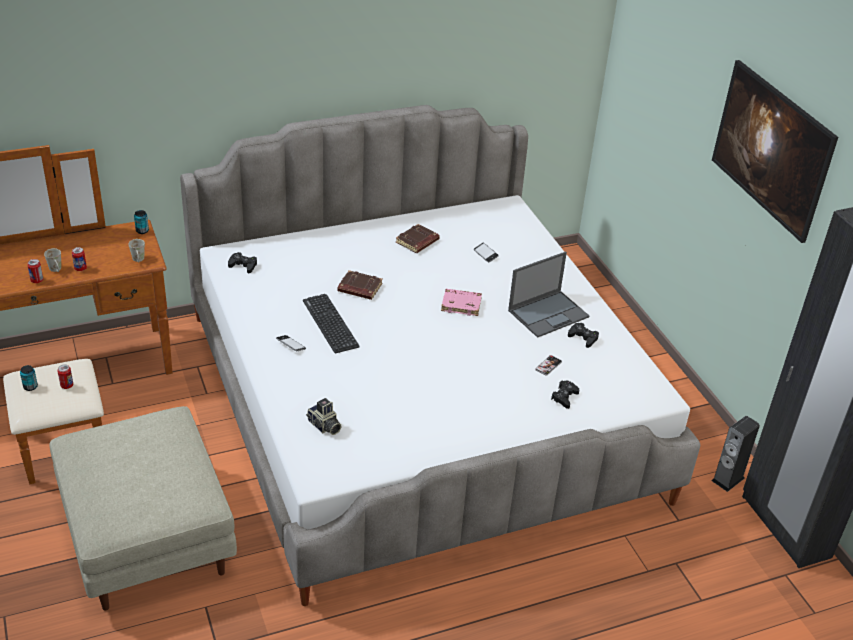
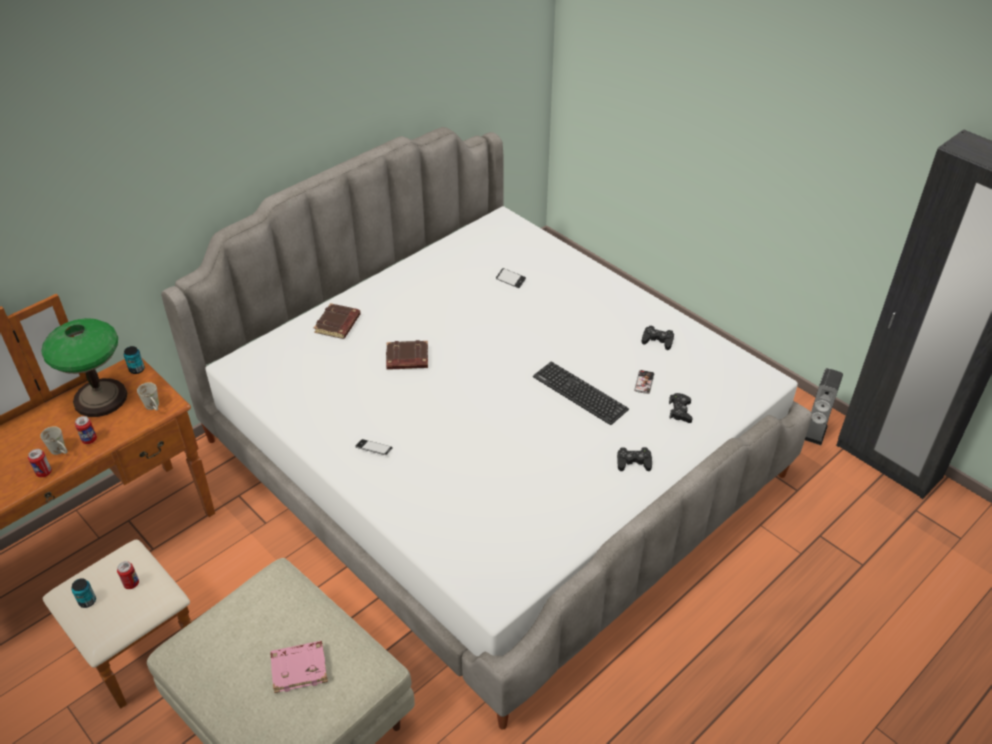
camera: 20 degrees left, 5 degrees up
(105, 243) = (101, 398): none -> table lamp
(243, 265) = (266, 372): black game controller -> black game controller (633, 462)
(324, 426) = (465, 532): camera -> none
(330, 324) = (401, 410): keyboard -> keyboard (580, 393)
(417, 242) = (435, 287): brown book -> brown book (338, 324)
(462, 304) = (521, 343): pink book -> pink book (300, 668)
(549, 313) = (610, 325): laptop -> none
(764, 174) = (800, 124): picture -> none

